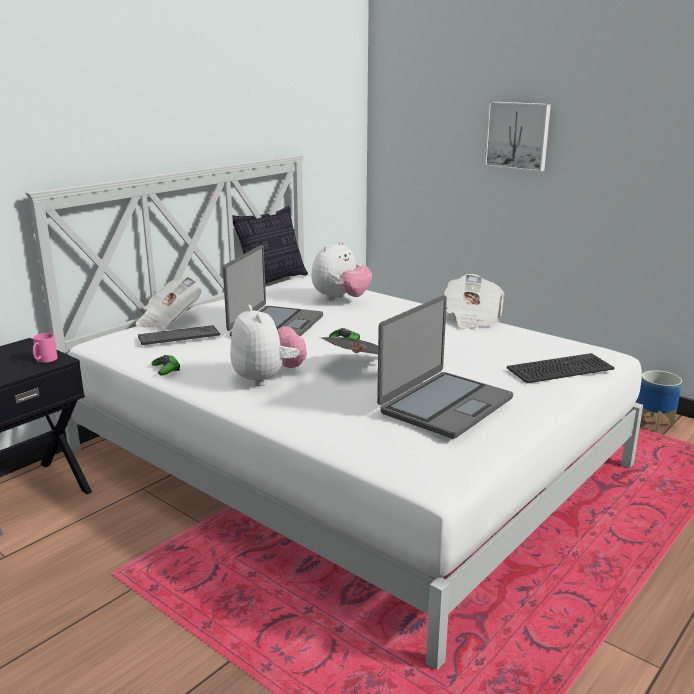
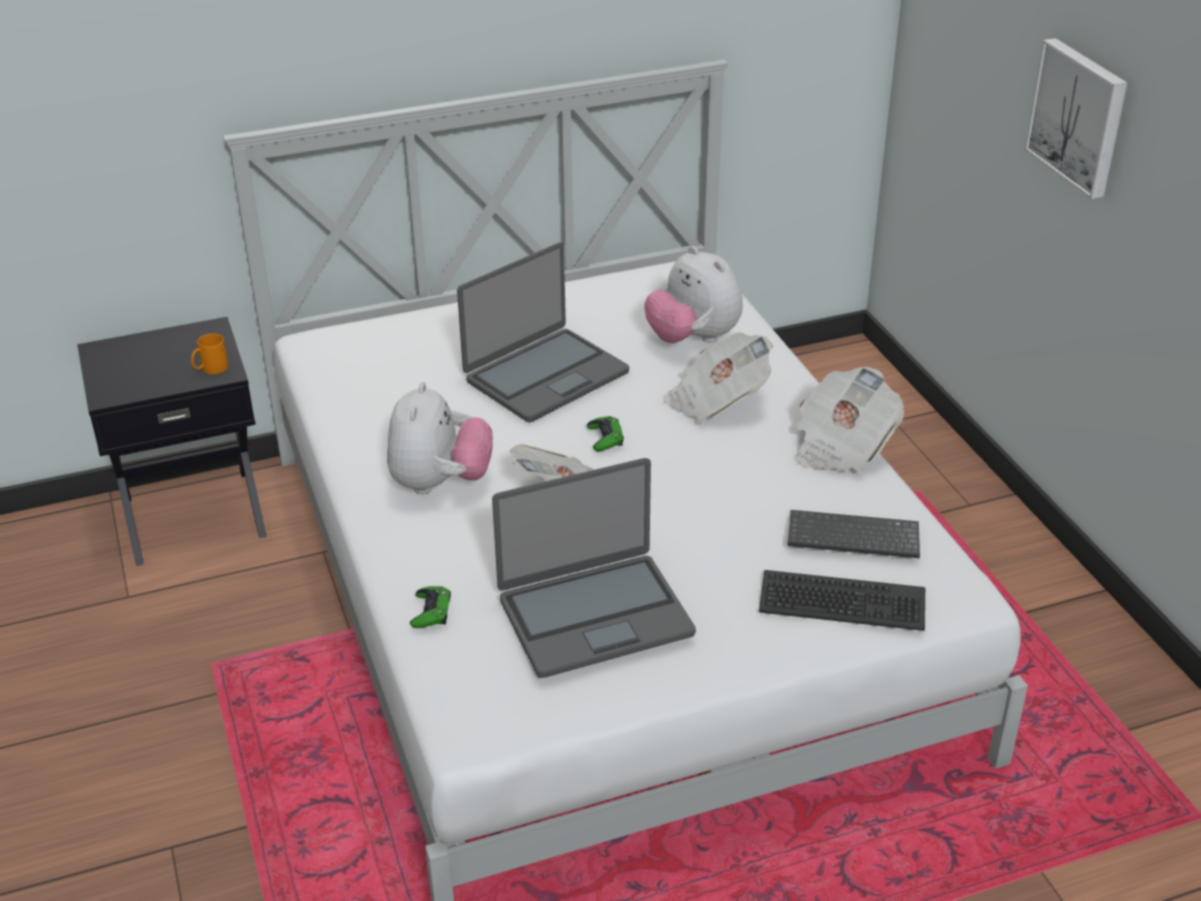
camera: 30 degrees right, 15 degrees up
(44, 360) = (210, 369): pink mug -> orange mug
(166, 369) = (342, 422): green game controller -> green game controller (431, 612)
(169, 320) = (425, 318): newspaper -> newspaper (716, 400)
(178, 338) = (403, 363): keyboard -> keyboard (851, 539)
(272, 281) = (642, 262): pillow -> none
(340, 299) = (693, 339): plush toy -> plush toy turned 75 degrees clockwise
(653, 424) = (1139, 703): planter -> none

